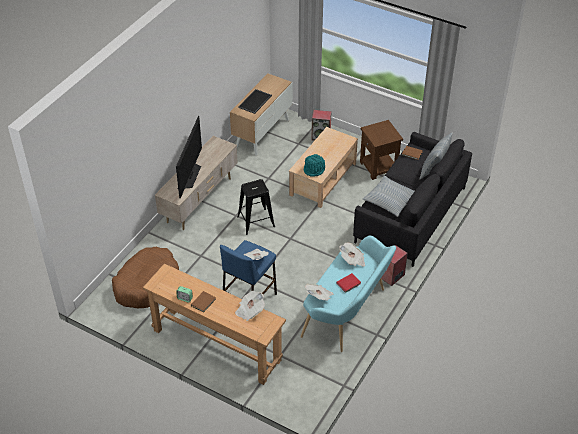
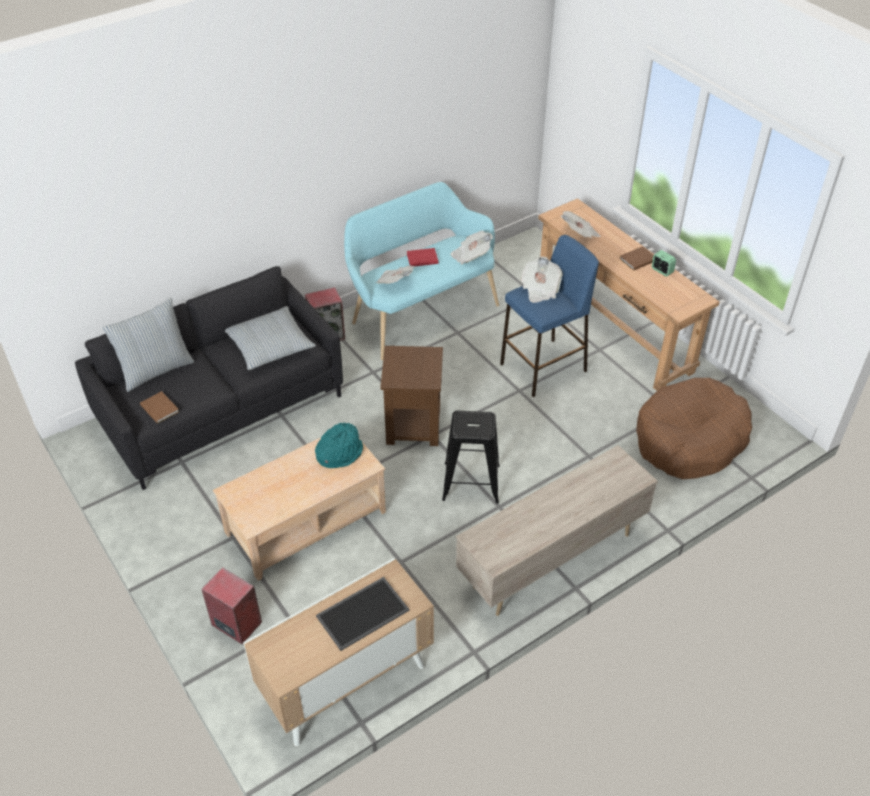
camera: 155 degrees left, 0 degrees up
(190, 176) = (577, 496): television -> none
(378, 167) = (192, 509): brown side table -> brown side table (413, 425)

